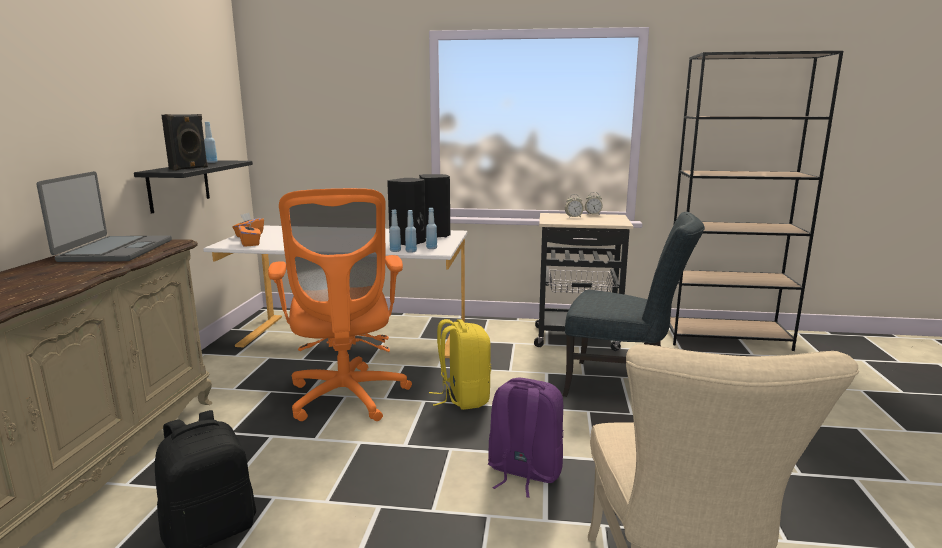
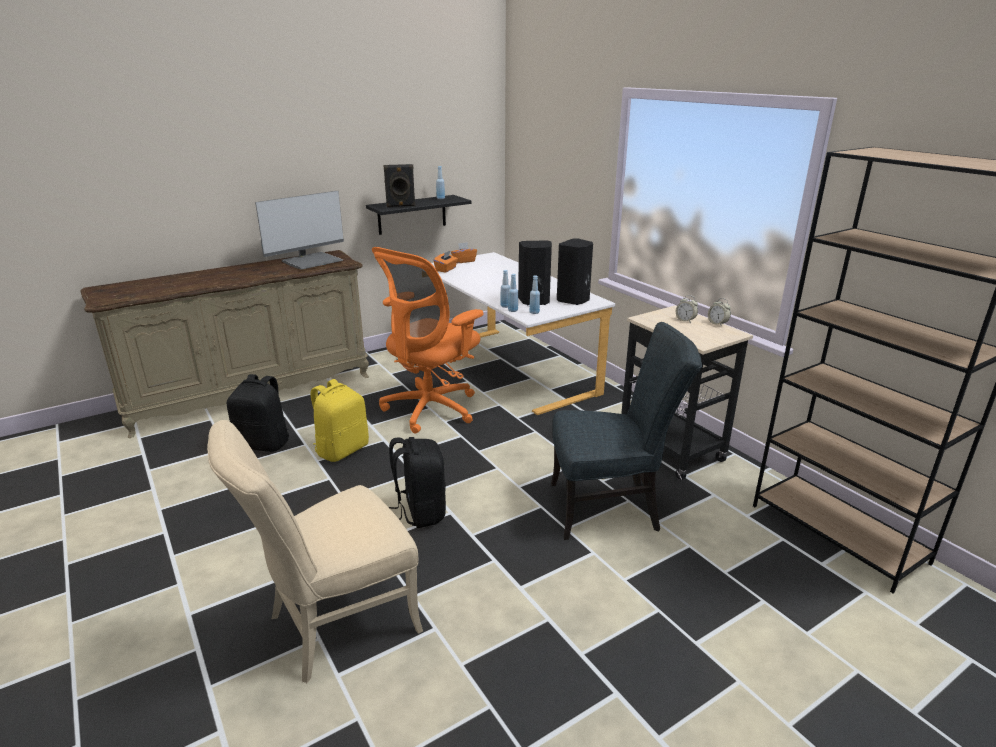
camera: 50 degrees right, 10 degrees up
(115, 250) = (311, 261): laptop -> monitor
(463, 398) = (485, 447): yellow backpack -> yellow backpack (342, 450)
(523, 472) = (419, 512): purple backpack -> black backpack
(623, 386) = (611, 507): grey chair -> grey chair turned 75 degrees counterclockwise

